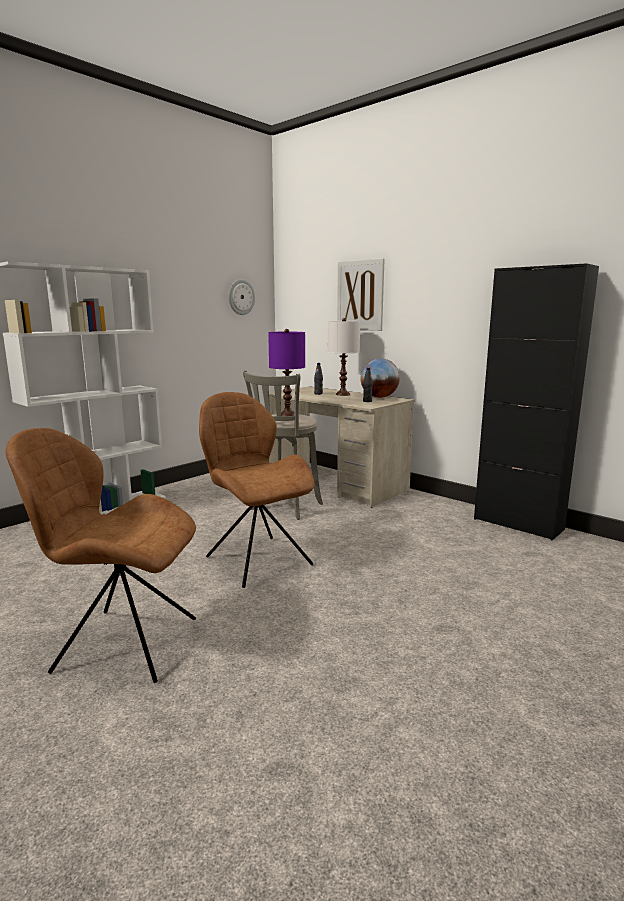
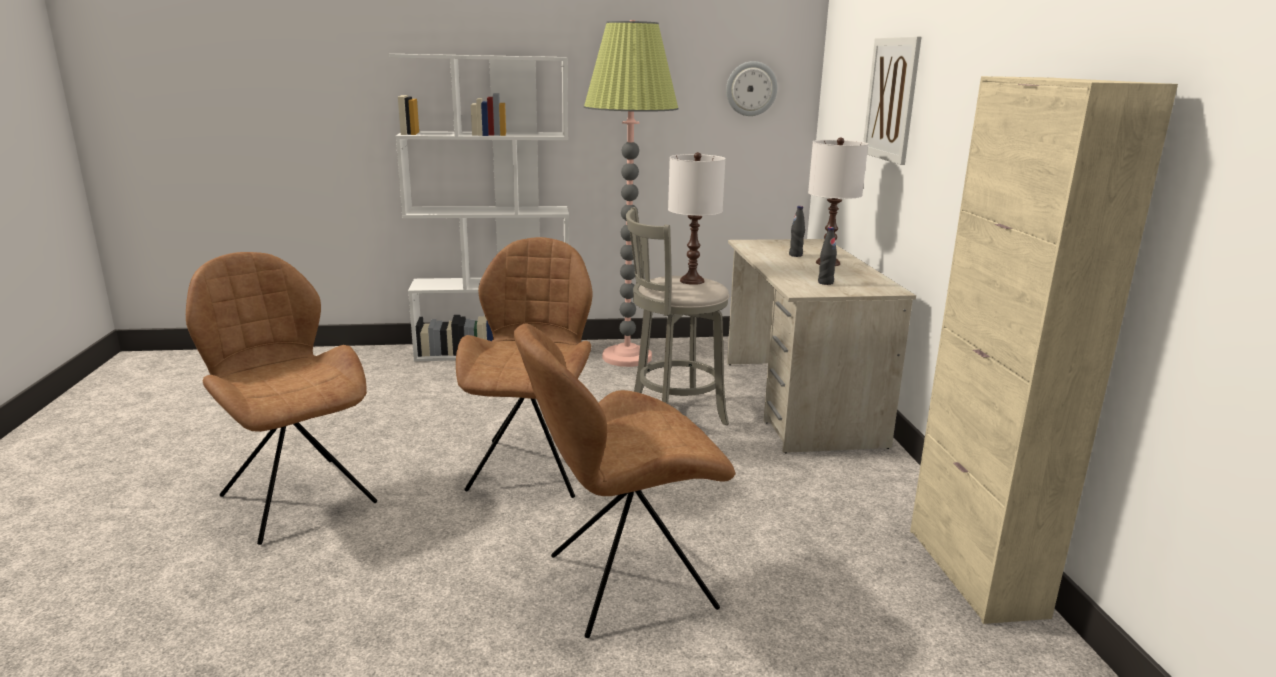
camera: 40 degrees right, 5 degrees up
(203, 489) = (627, 357): none -> floor lamp
(288, 415) = (692, 281): purple table lamp -> white table lamp
(379, 397) = (868, 279): globe -> none
(412, 589) = (624, 583): none -> brown chair
(518, 524) = (974, 571): black cabinet -> beige cabinet

